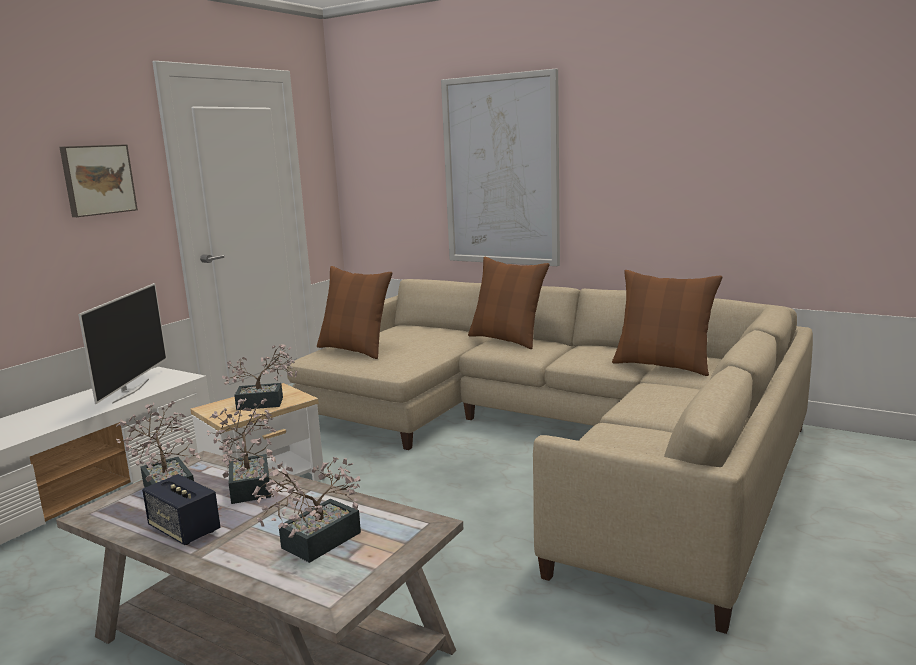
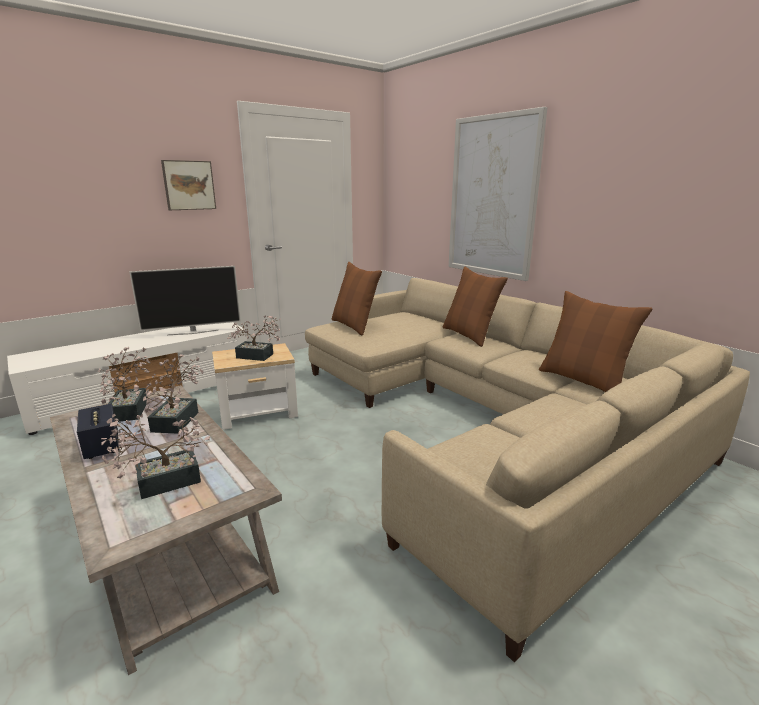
camera: 20 degrees right, 5 degrees up
(130, 391) = (193, 332): television -> television turned 45 degrees clockwise

